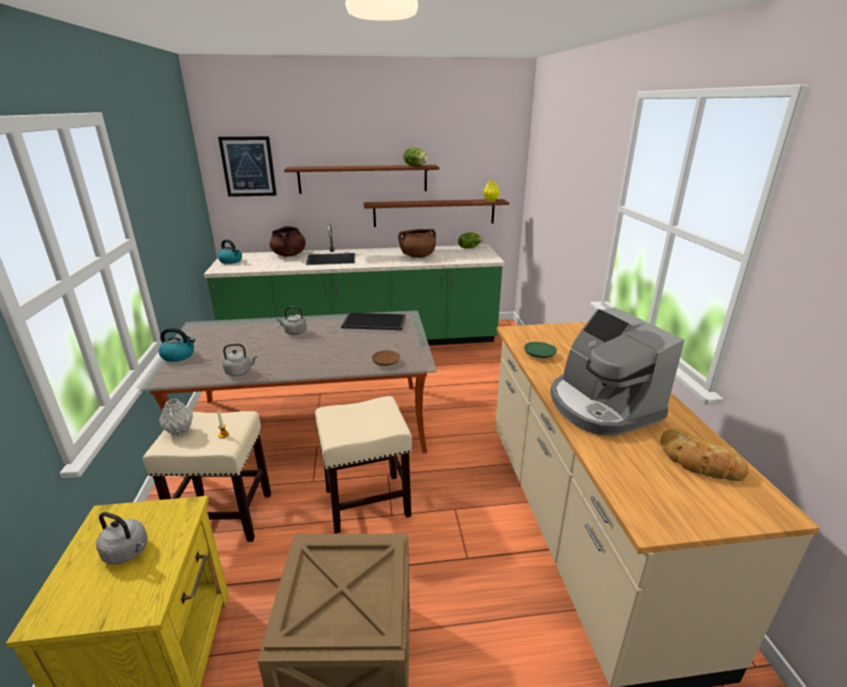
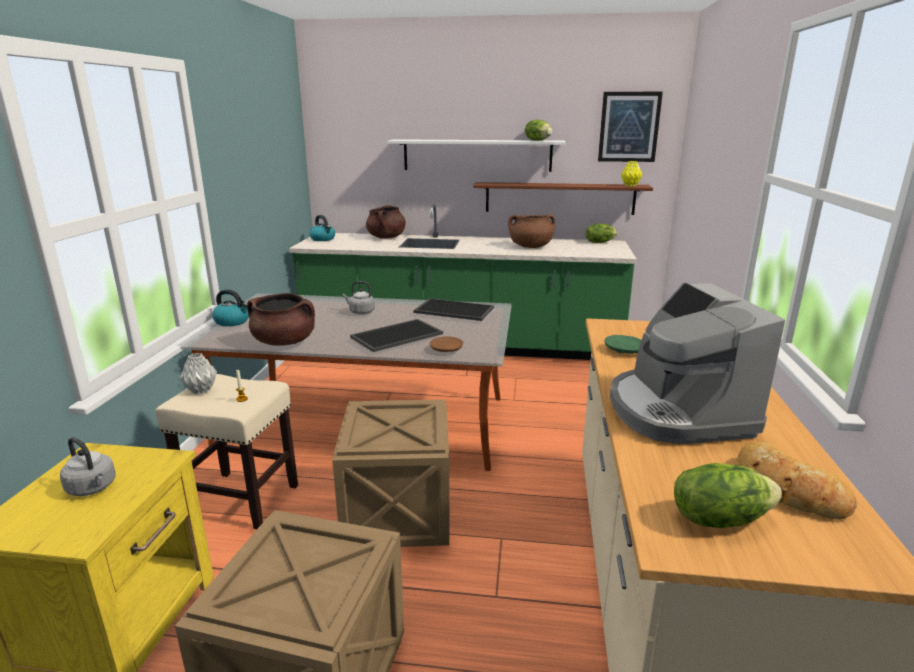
camera: 15 degrees right, 5 degrees down
(240, 372) = (284, 342): grey kettle -> brown cooking pot
(248, 166) = (353, 138): picture -> picture (629, 127)
(338, 354) = (397, 336): none -> tray
(363, 179) = (477, 155): brown shelf -> white shelf
(366, 503) = (398, 513): beige stool -> crate
(669, 494) = (719, 518): none -> lettuce

